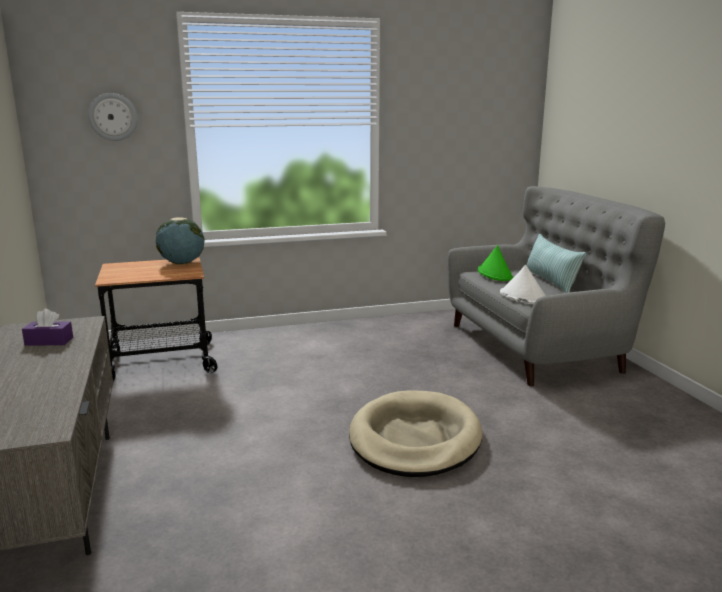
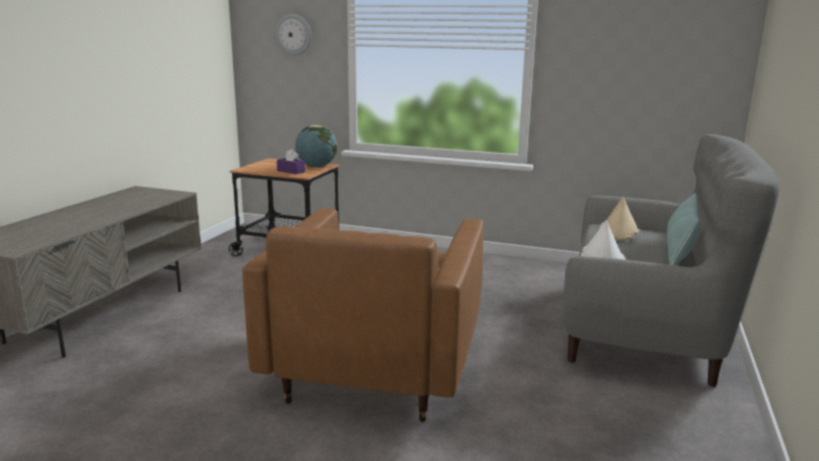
camera: 35 degrees right, 0 degrees up
(49, 341) = (132, 201): purple tissue box -> purple tissue box (291, 171)
(414, 439) = (376, 367): beige dog bed -> brown armchair
(495, 274) = (618, 231): green hat -> beige hat

